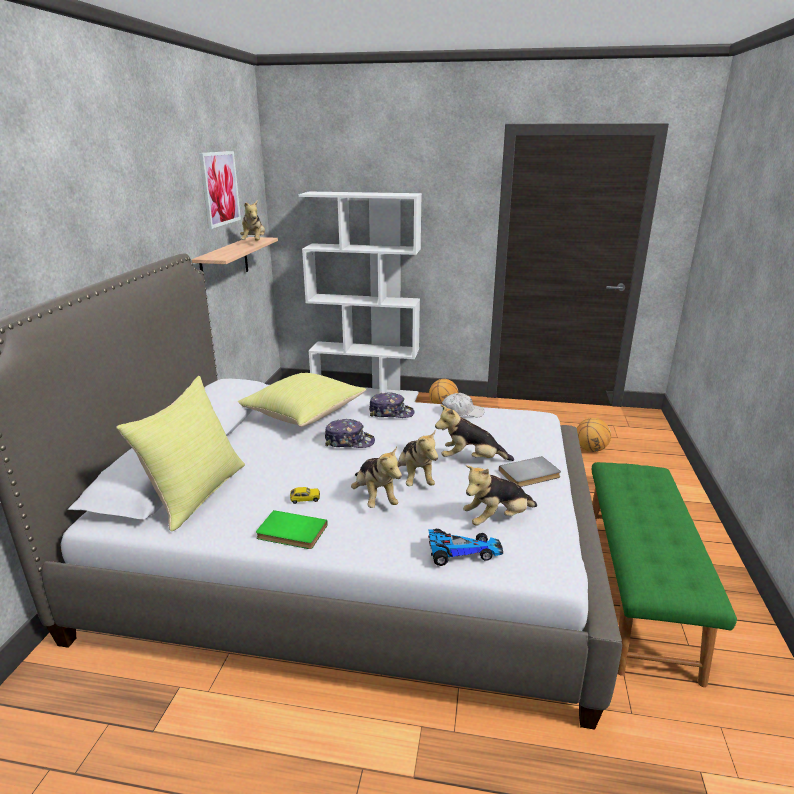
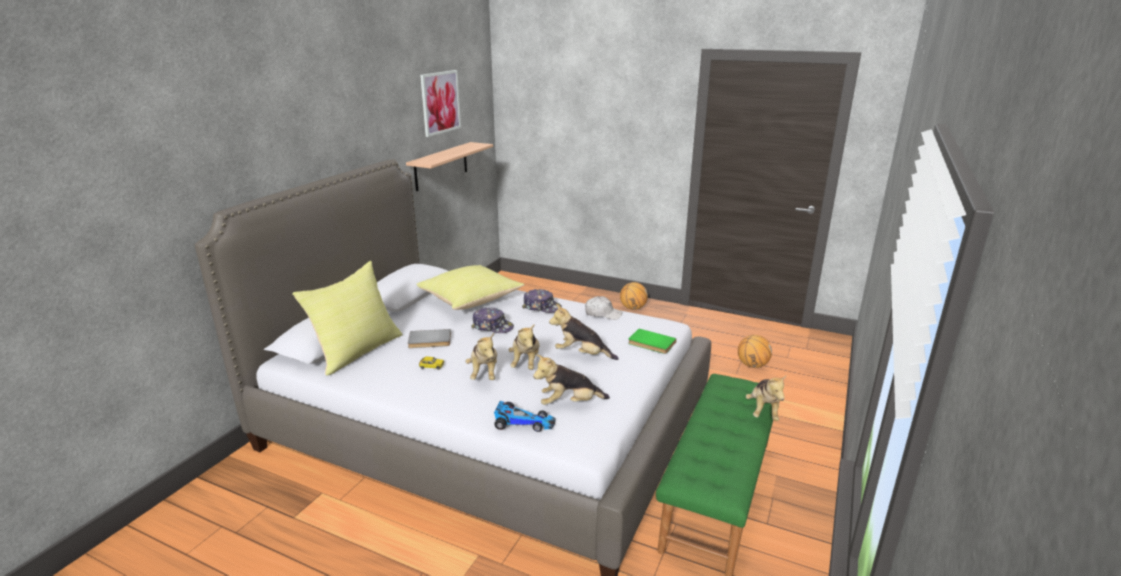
camera: 15 degrees right, 0 degrees up
(254, 243) = (468, 149): plush toy -> plush toy (763, 411)
(291, 533) = (407, 389): green book -> green book (651, 343)
(366, 394) = (568, 289): white bookcase -> none
(530, 475) = (623, 373): grey book -> grey book (429, 341)

